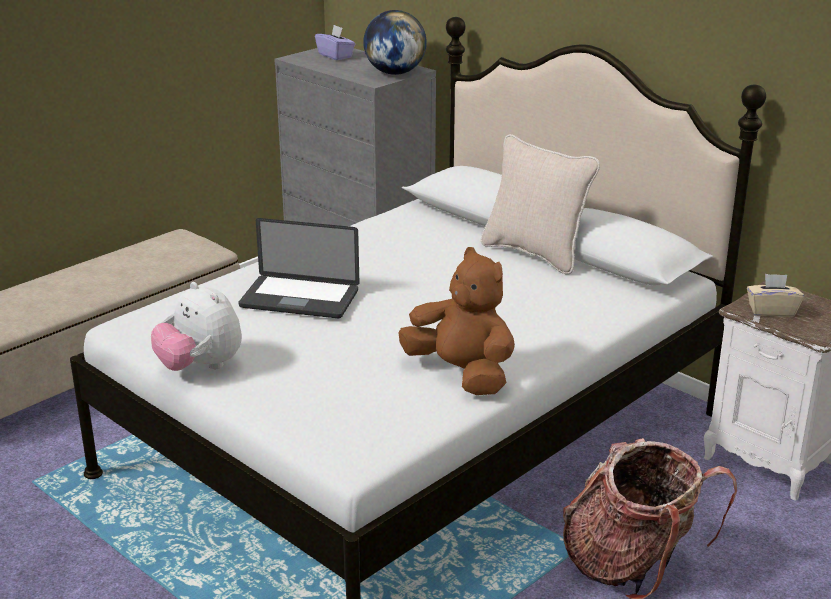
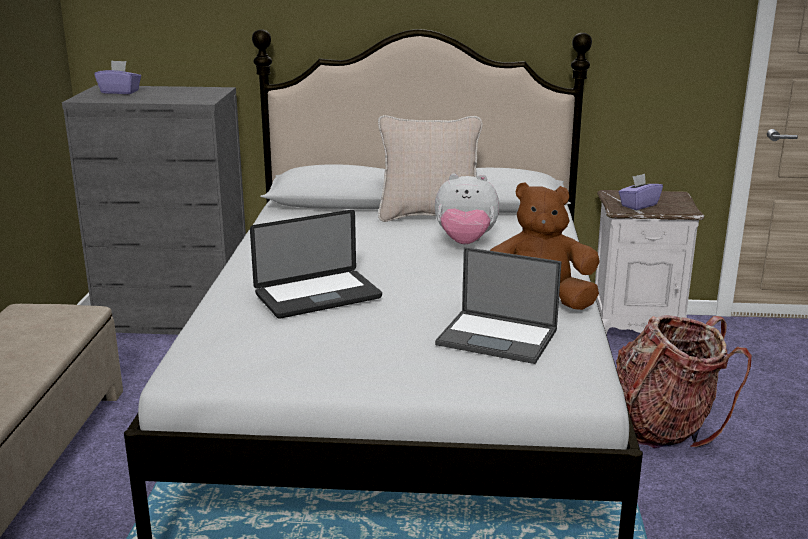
camera: 40 degrees left, 5 degrees down
(200, 367) = (328, 374): plush toy -> plush toy (465, 243)
(368, 390) = (498, 337): none -> laptop
(395, 73) = (206, 93): globe -> none
(771, 311) = (638, 205): beige tissue box -> purple tissue box

